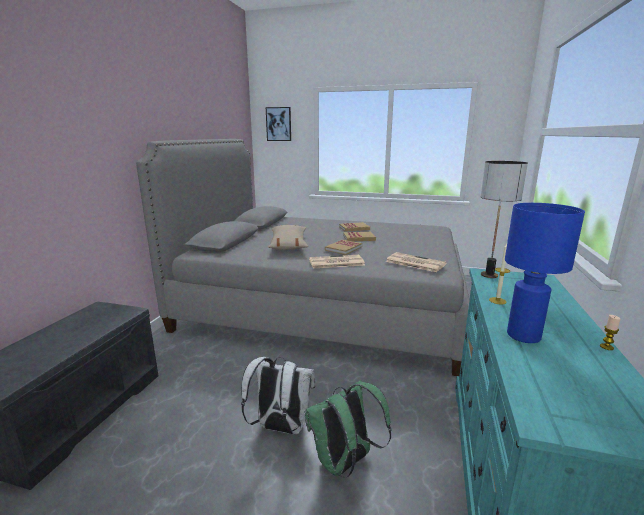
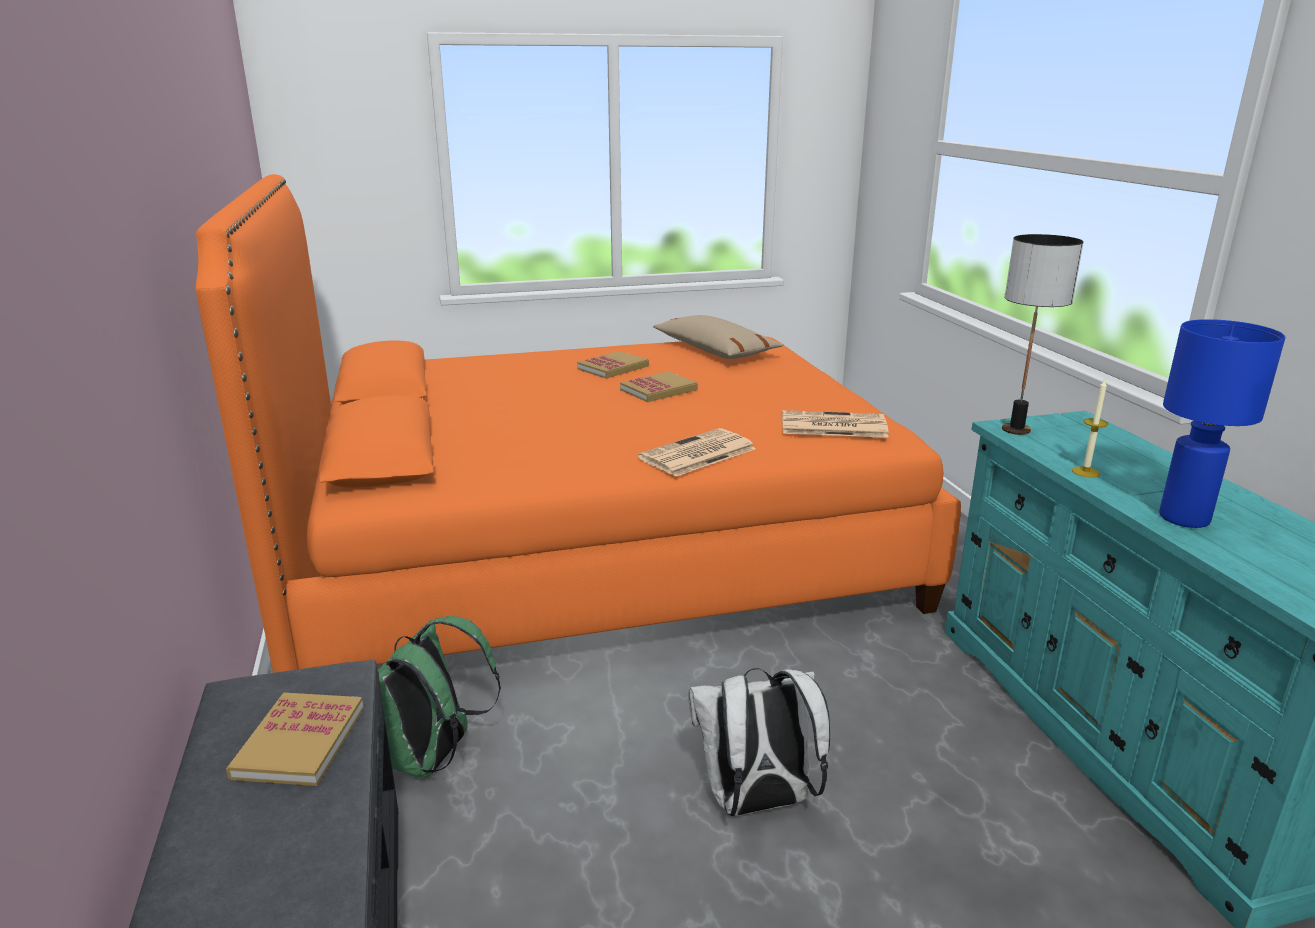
camera: 30 degrees left, 5 degrees up
(279, 124) = (338, 125): picture -> none
(288, 245) = (540, 433): beige pillow -> beige pillow (715, 350)
(324, 306) = (592, 550): grey bed -> orange bed
(343, 248) = (667, 420): book -> book (299, 742)
(344, 463) = (909, 812): green backpack -> green backpack (432, 758)
(606, 347) = (1272, 508): candle -> none

